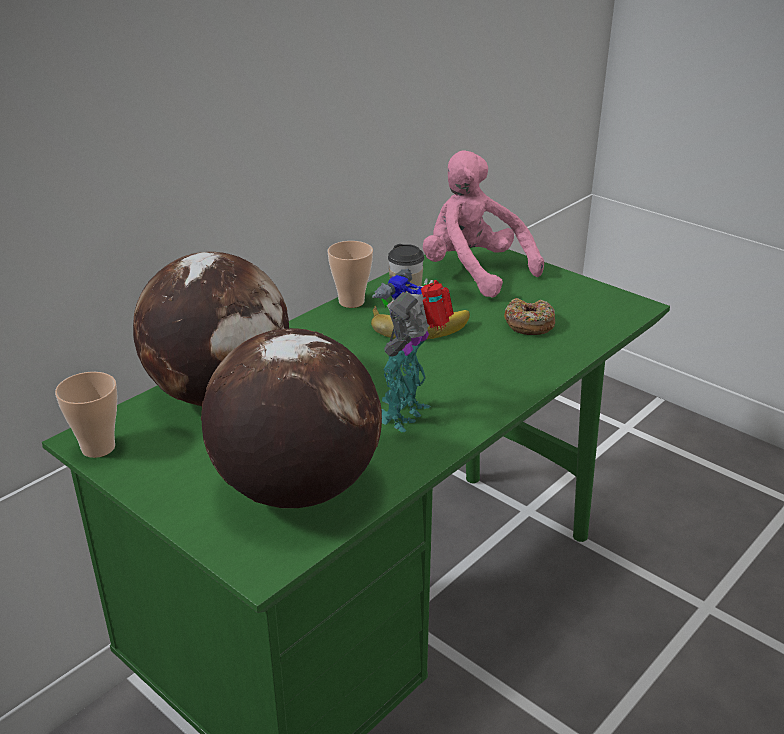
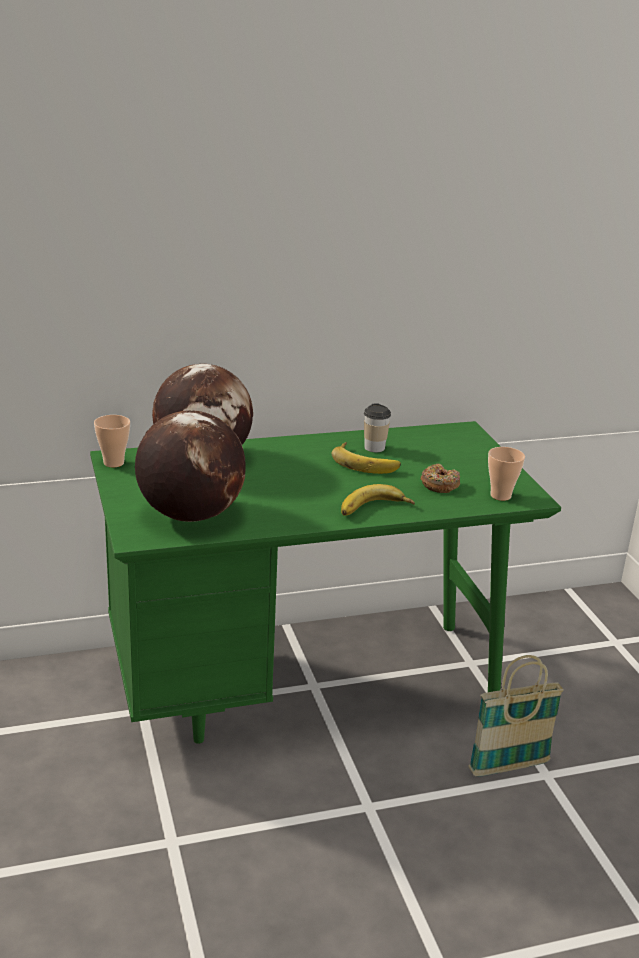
camera: 30 degrees right, 5 degrees down
(351, 302) = (340, 437): cup -> cup (500, 496)
(405, 413) = (295, 503): toy robot -> none
(473, 272) = (446, 445): pink plush toy -> none
(504, 385) = (375, 510): none -> banana
(669, 616) = (509, 767): none -> basket

